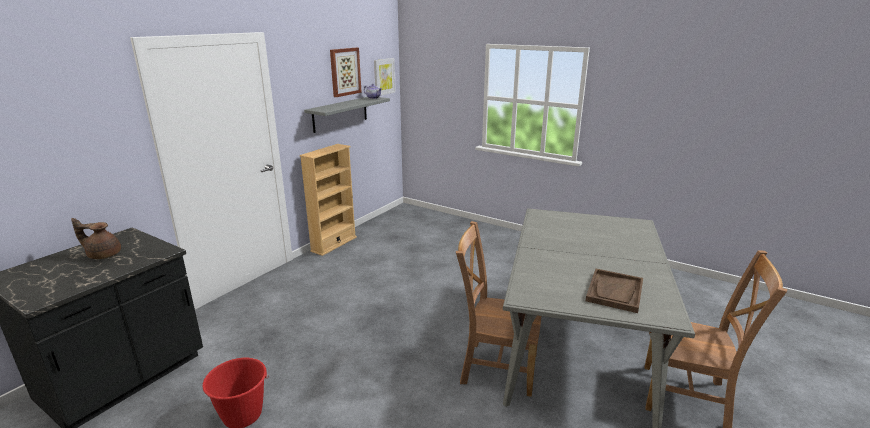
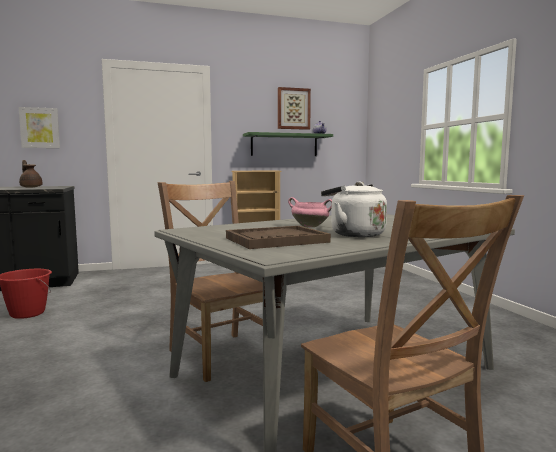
camera: 40 degrees right, 15 degrees down
(340, 114) = (284, 145): grey shelf -> green shelf
(384, 76) = (344, 120): picture -> picture (40, 128)
(572, 257) = (310, 226): none -> pink cooking pot
(621, 263) = (354, 234): none -> white kettle

